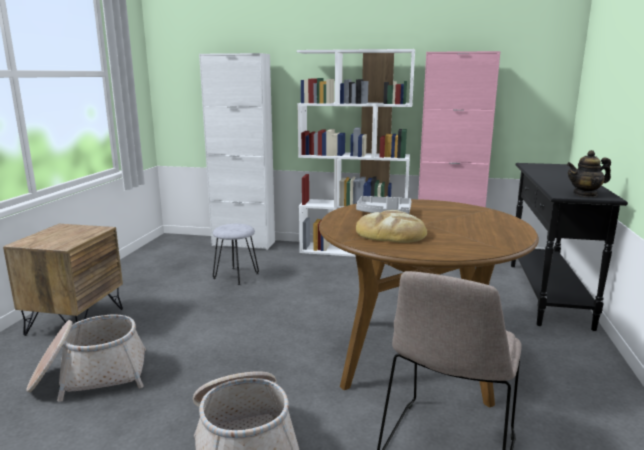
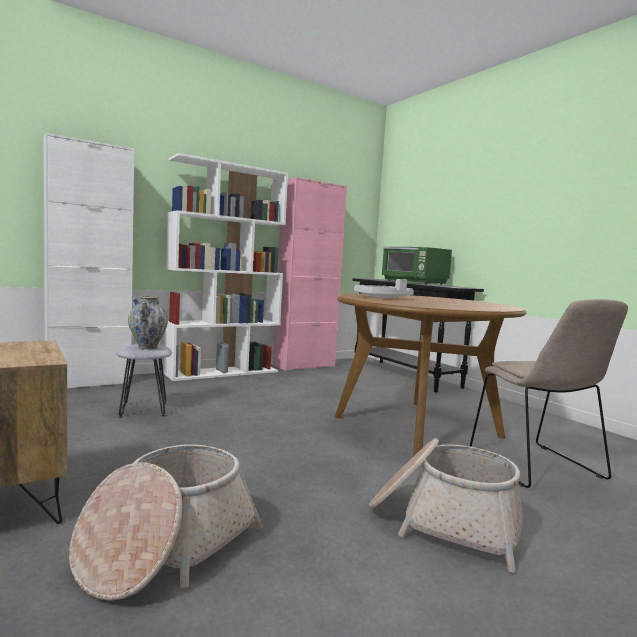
camera: 45 degrees left, 10 degrees down
(232, 229) = (147, 347): none -> vase
(390, 233) = (434, 304): bread -> none
(561, 179) = (414, 282): none -> green microwave
(585, 194) = (456, 286): teapot -> none

